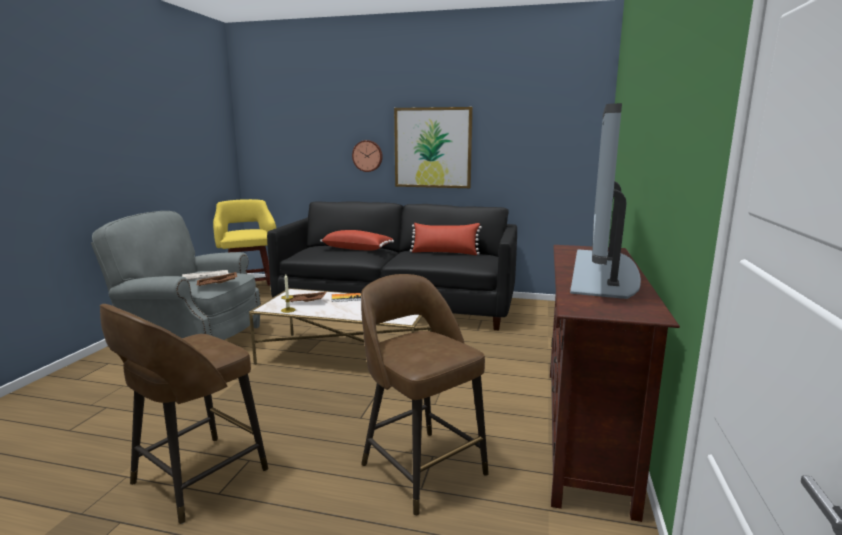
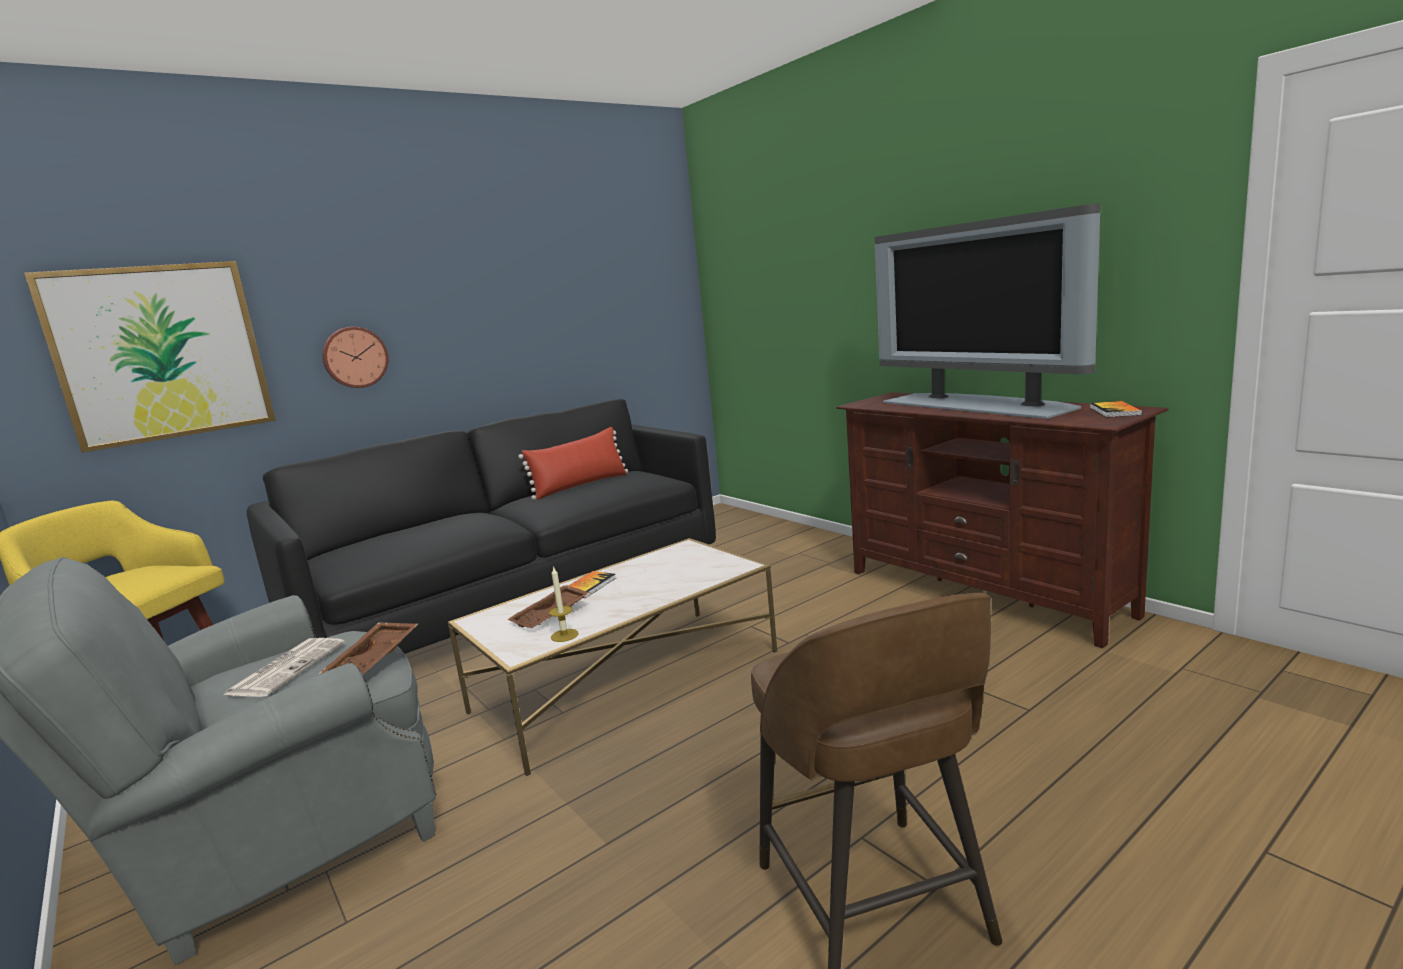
camera: 50 degrees left, 0 degrees up
(357, 249) = (440, 525): red pillow -> none
(421, 467) = (984, 698): brown stool -> none
(433, 148) = (476, 326): picture -> picture (161, 353)
(632, 309) = (1115, 411): none -> book

